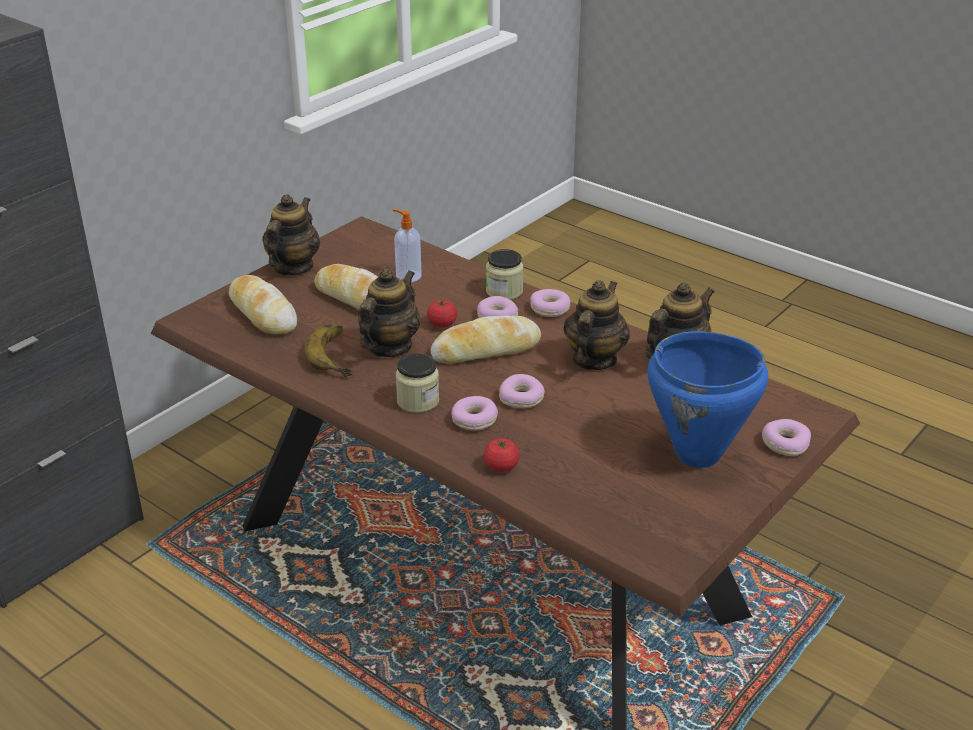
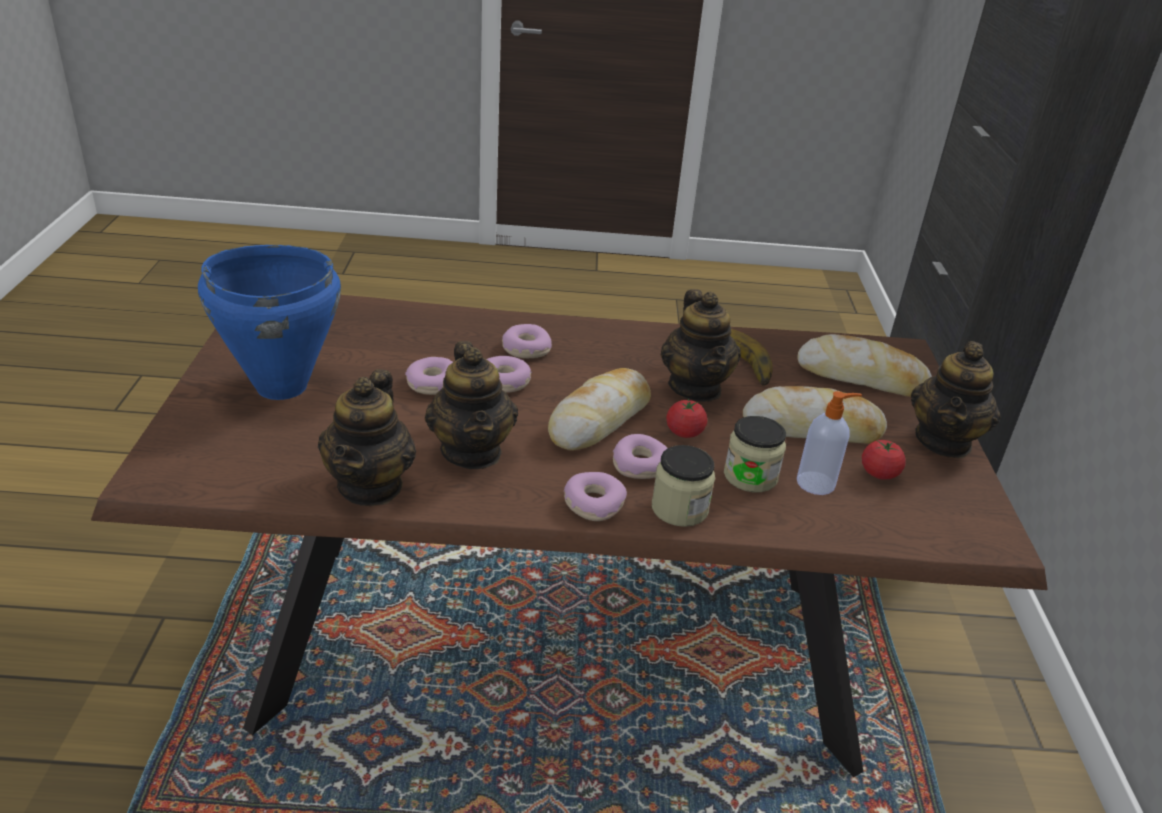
camera: 140 degrees right, 0 degrees up
(292, 267) = (944, 441): teapot -> teapot turned 45 degrees clockwise
(418, 401) = (595, 348): jar -> jar (750, 476)
(501, 467) = (460, 322): tomato -> tomato (879, 473)
(785, 444) = (186, 427): donut -> donut (432, 384)

